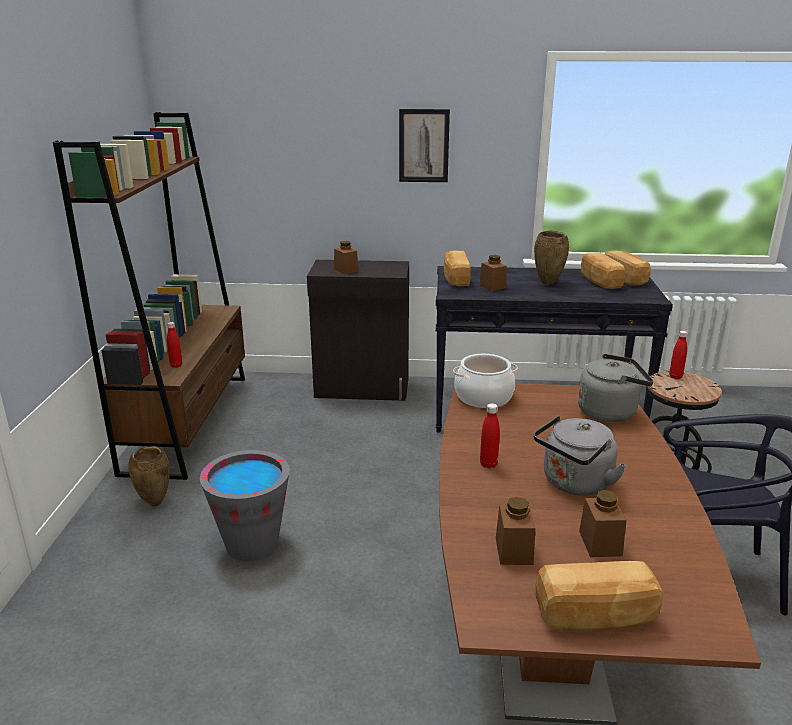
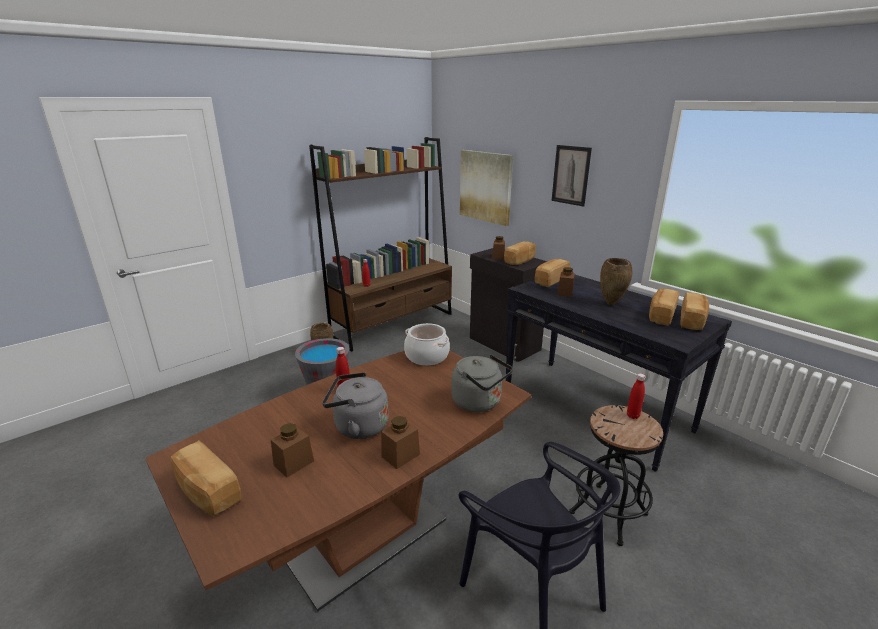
camera: 45 degrees right, 0 degrees up
(280, 177) = (485, 186): none -> picture
(378, 268) = (520, 261): none -> bread
(514, 551) = (254, 436): brown jar -> brown jar (400, 455)

